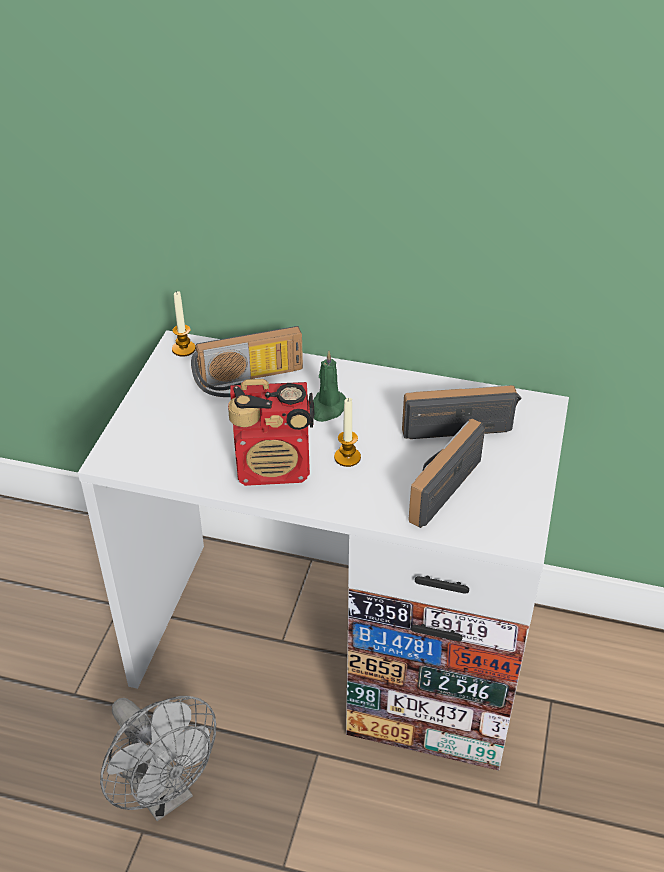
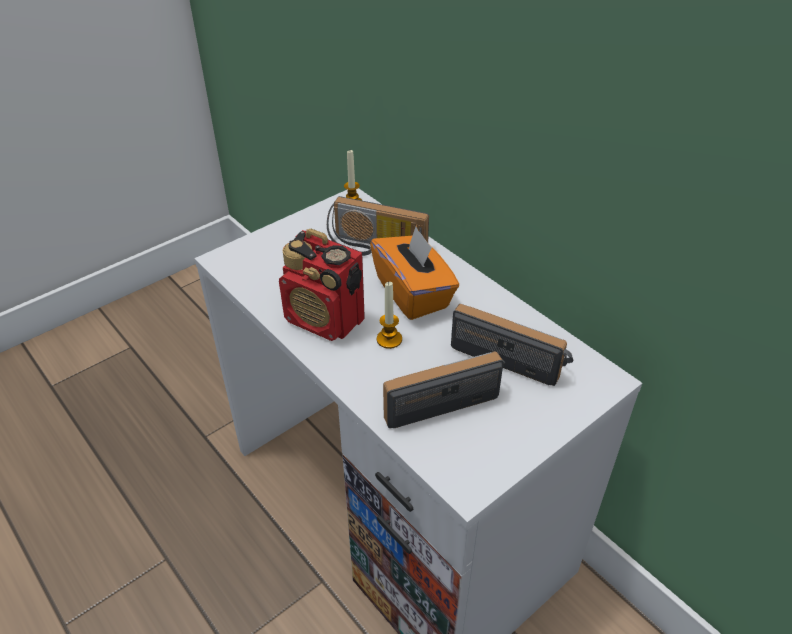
camera: 35 degrees right, 0 degrees up
(164, 793) = (200, 540): grey fan -> none
(328, 408) = (413, 293): green candle -> orange tissue box

